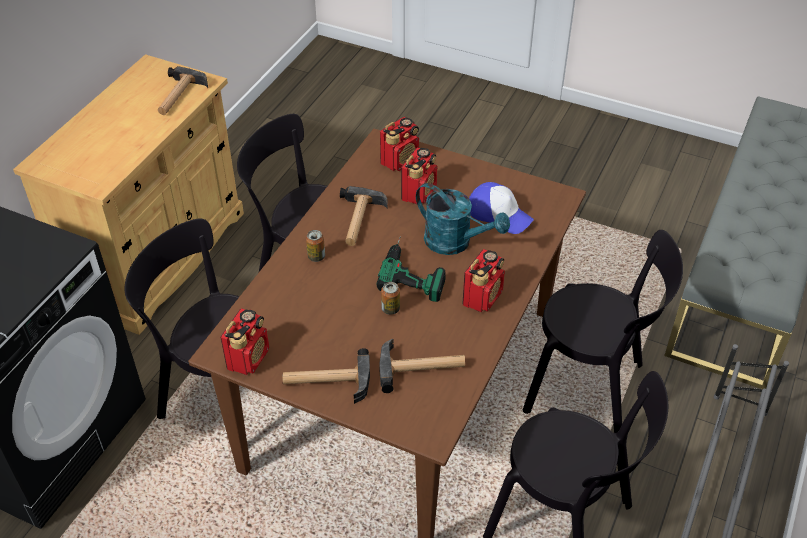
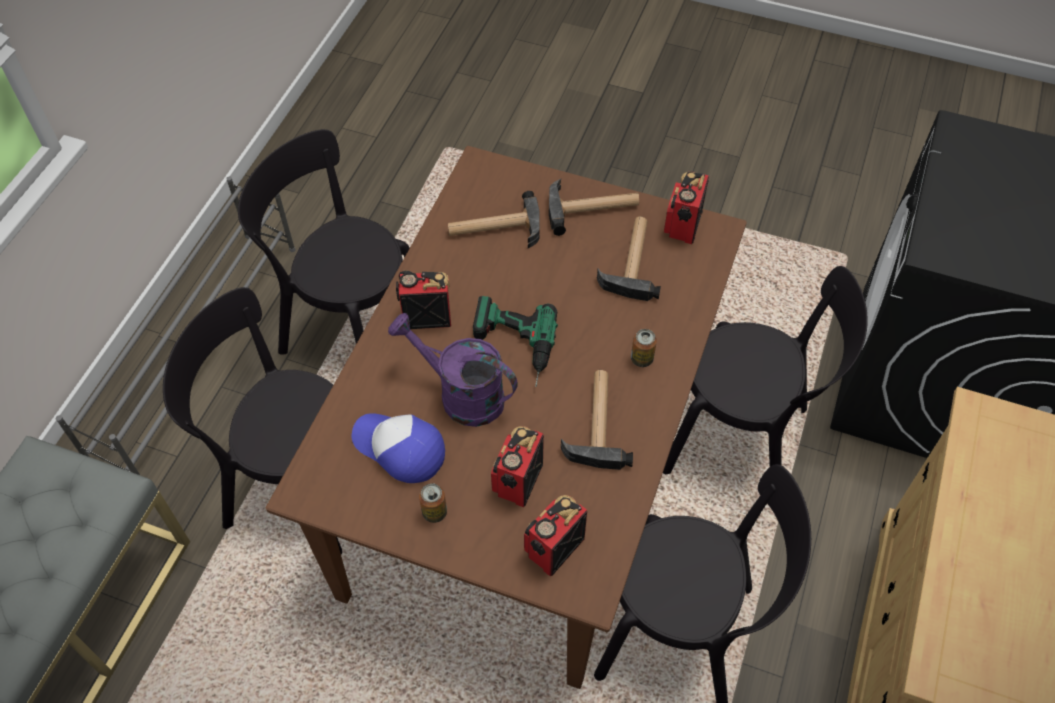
camera: 175 degrees right, 10 degrees up
(178, 96) = (966, 626): hammer -> hammer (632, 260)
(390, 309) = (536, 293): can -> can (434, 512)
(455, 243) = (461, 394): turquoise watering can -> purple watering can
(483, 297) = (426, 316): radio -> radio turned 60 degrees clockwise

